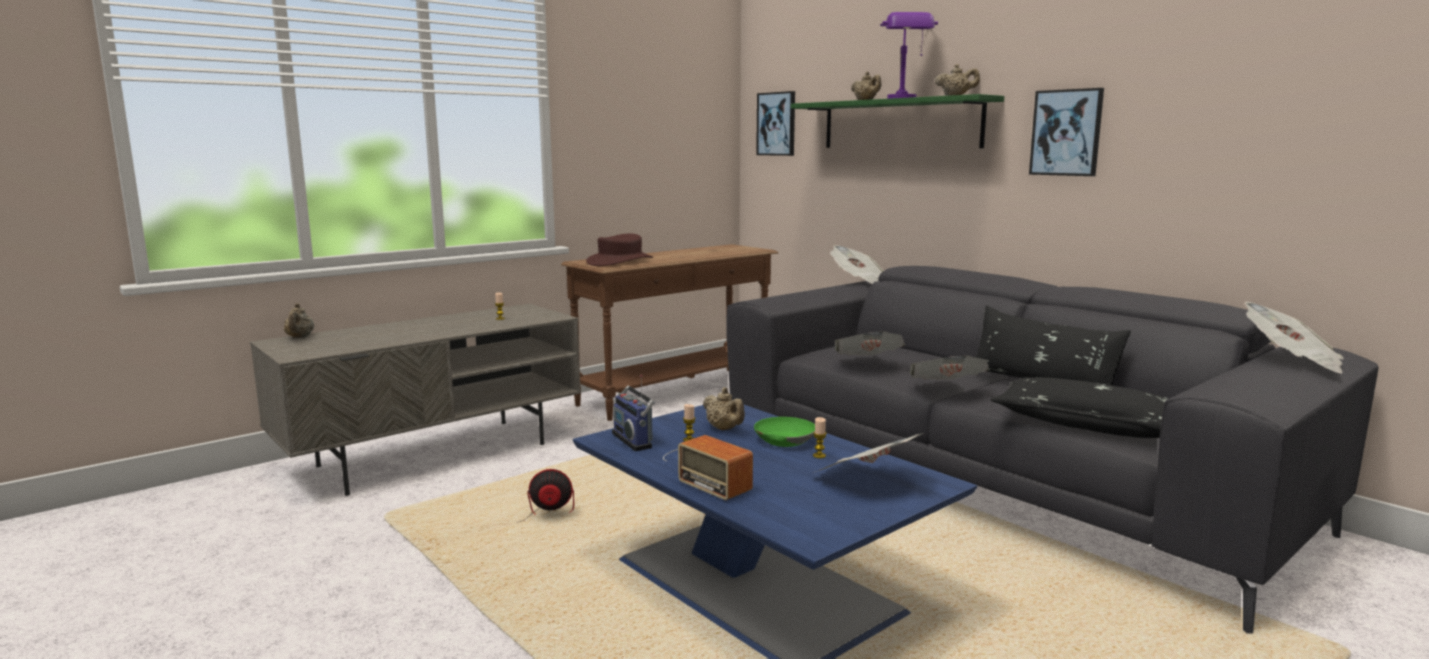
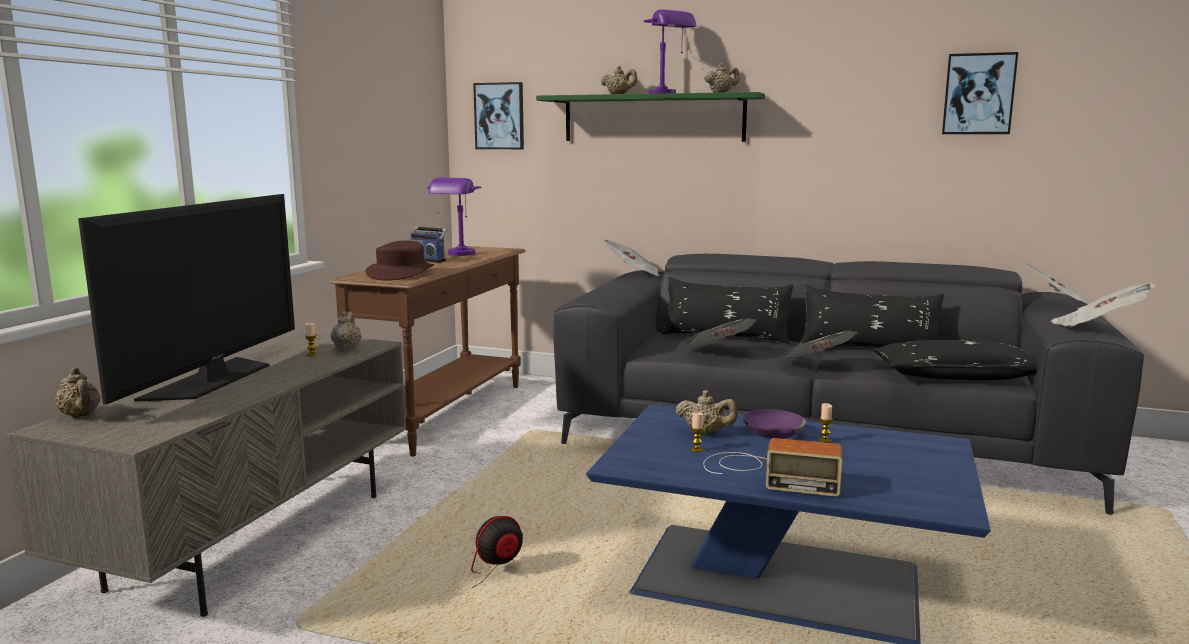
camera: 30 degrees left, 0 degrees up
(408, 326) = (212, 379): none -> television
(532, 317) = (347, 348): none -> beige teapot
(634, 440) = (649, 460): radio -> radio (428, 260)
(705, 251) = (458, 255): none -> purple table lamp
(783, 440) = (772, 432): green bowl -> purple bowl
(865, 480) = (896, 453): newspaper -> newspaper (1097, 327)
(906, 353) = (725, 337): none -> black pillow
(1066, 132) = (826, 128): picture -> picture (978, 94)

